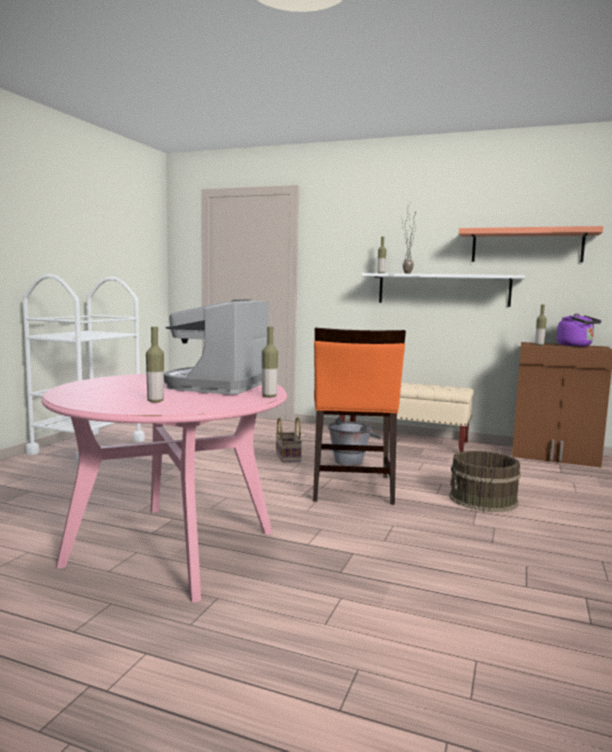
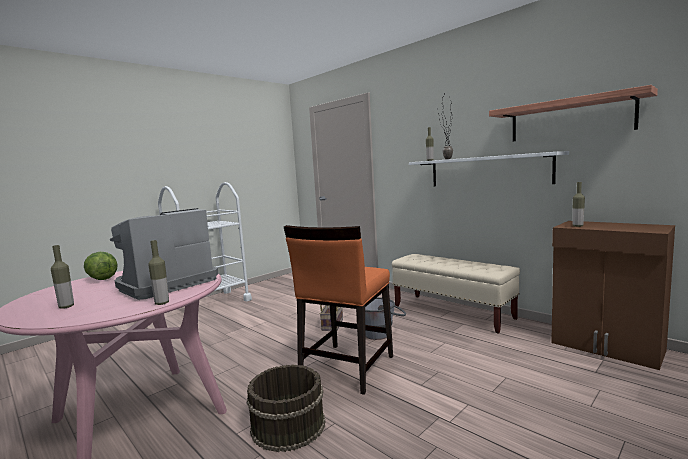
camera: 25 degrees right, 0 degrees up
(103, 382) = (102, 278): none -> lettuce
(483, 499) = (462, 401): brown bucket -> brown bucket (287, 426)
(576, 346) = (628, 226): purple kettle -> none

